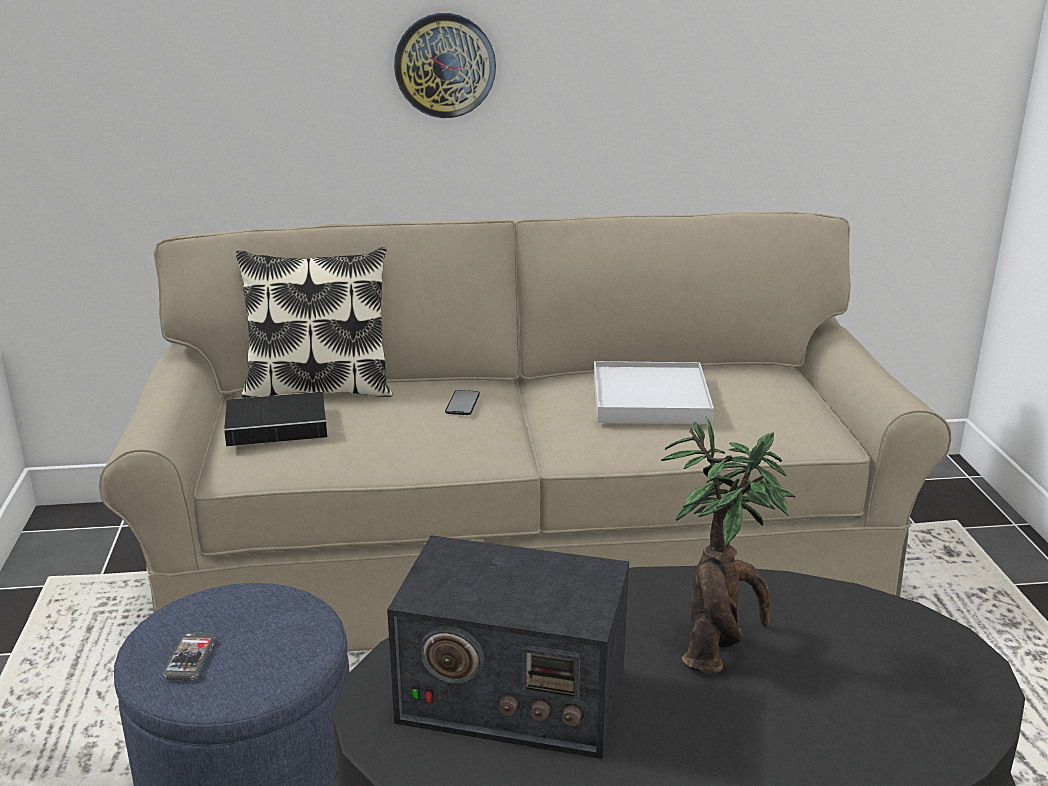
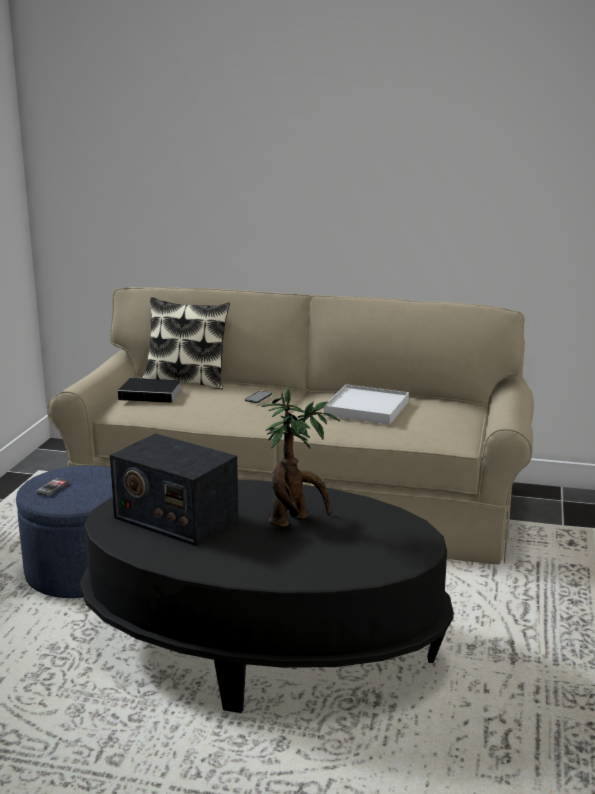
camera: 20 degrees right, 5 degrees down
(445, 65) = (284, 201): wall clock -> none

